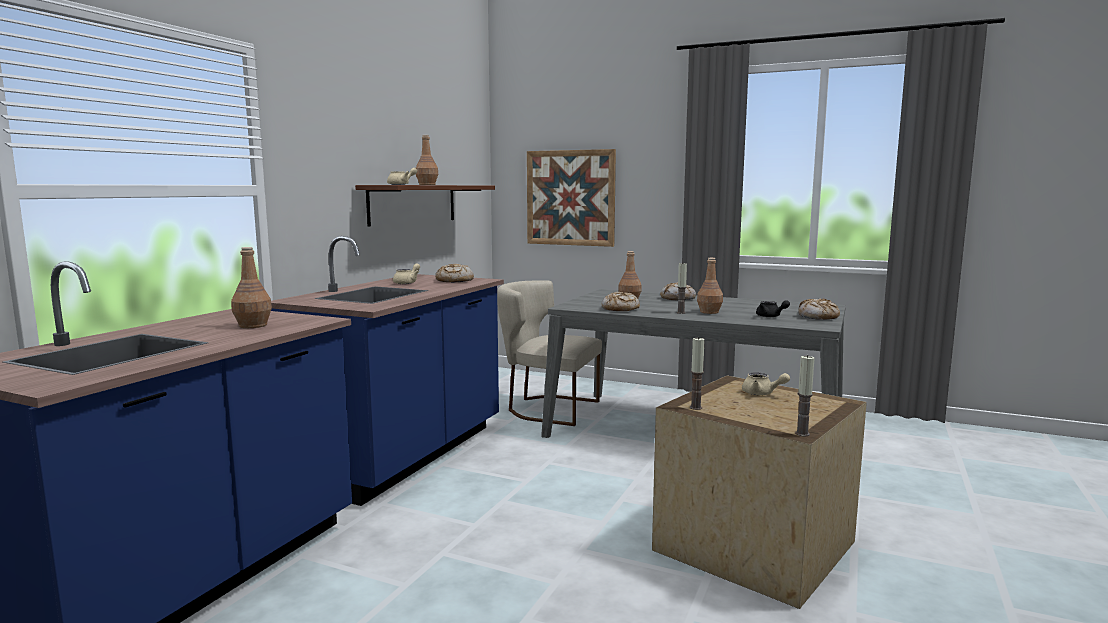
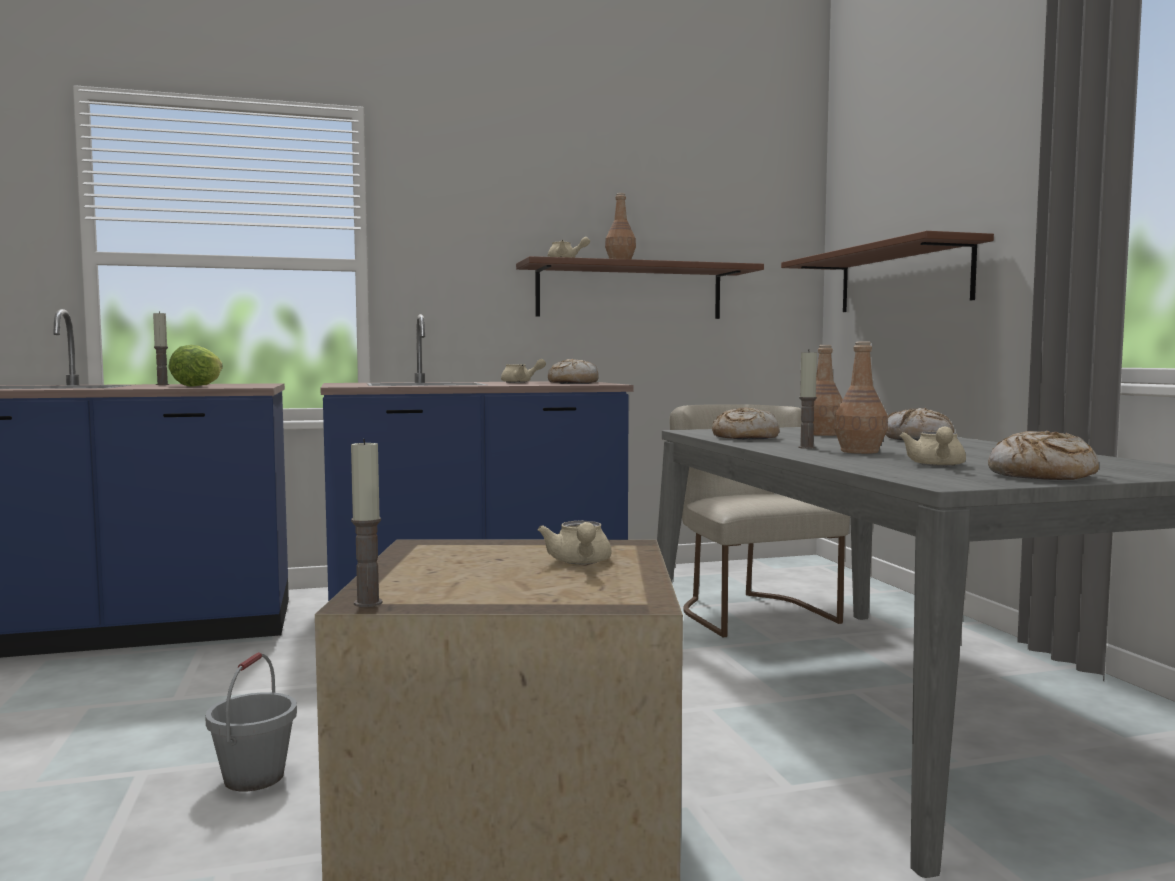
camera: 50 degrees right, 5 degrees down
(252, 326) = (197, 386): brown bottle -> lettuce
(570, 198) = (903, 278): picture -> brown shelf
(584, 585) = (253, 777): none -> grey bucket
(695, 407) = (424, 550): candle -> candle (162, 384)
(770, 316) = (936, 465): black teapot -> beige teapot

